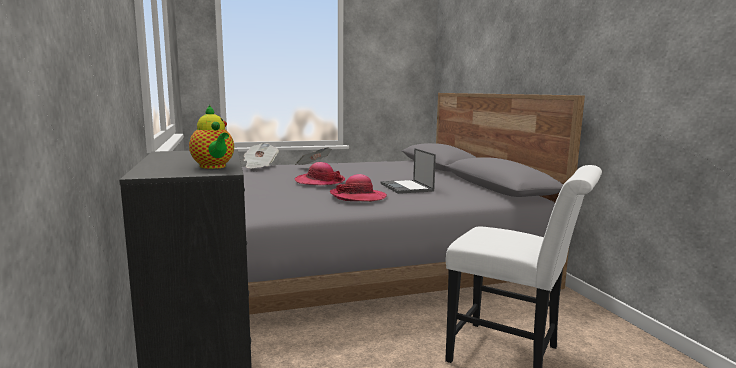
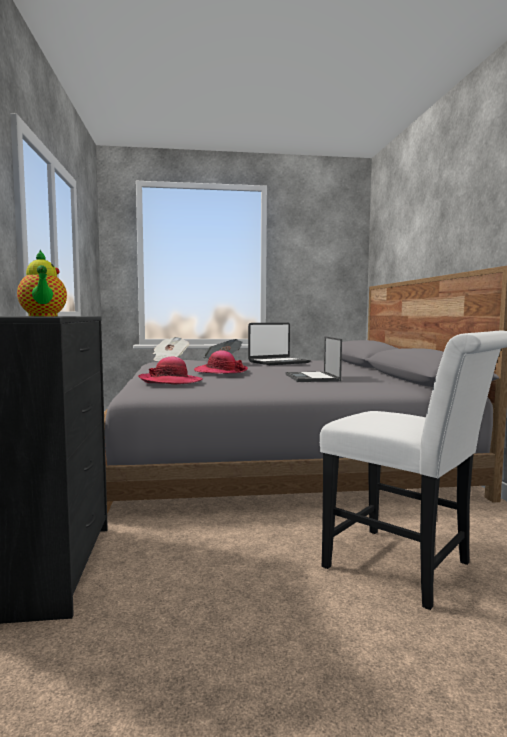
camera: 10 degrees right, 5 degrees down
(358, 197) = (251, 383): hat -> hat (170, 382)
(363, 166) = (278, 362): none -> laptop

